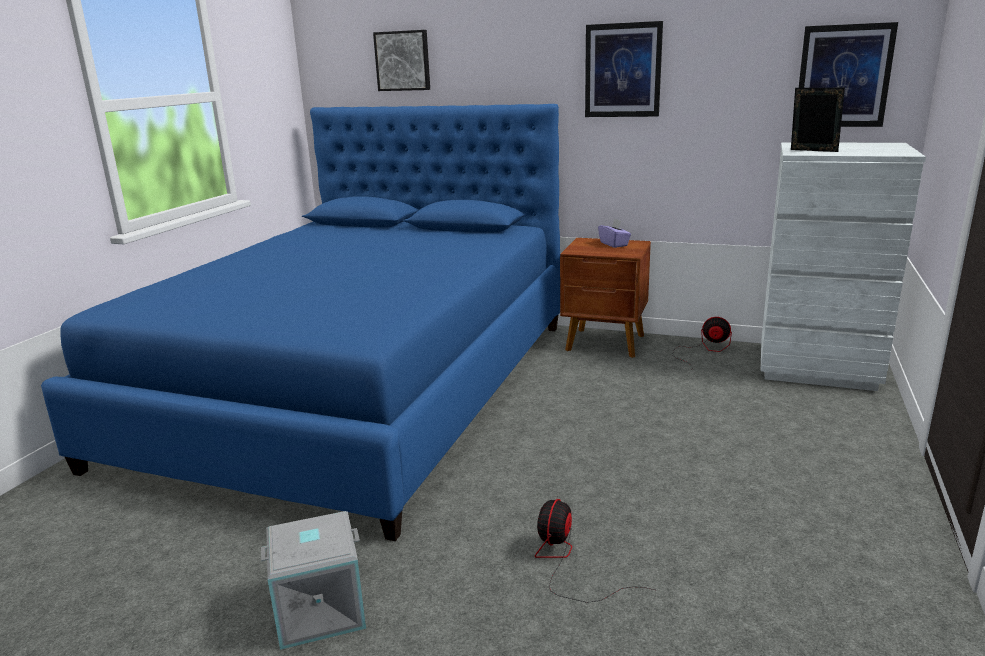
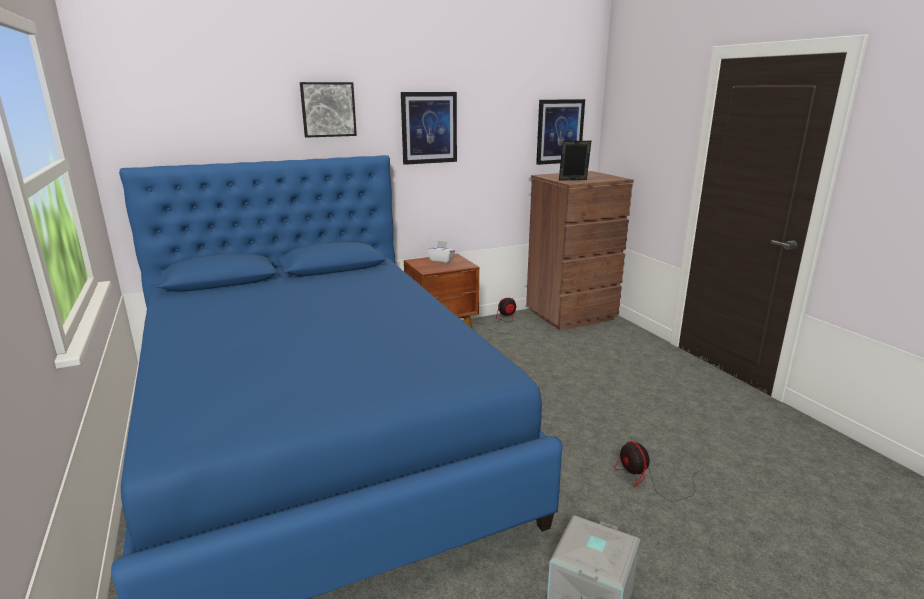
camera: 45 degrees left, 0 degrees up
(403, 61) = (226, 118): picture -> picture (328, 109)
(614, 244) = (441, 260): purple tissue box -> white tissue box
(818, 367) = (571, 314): white dresser -> brown dresser

